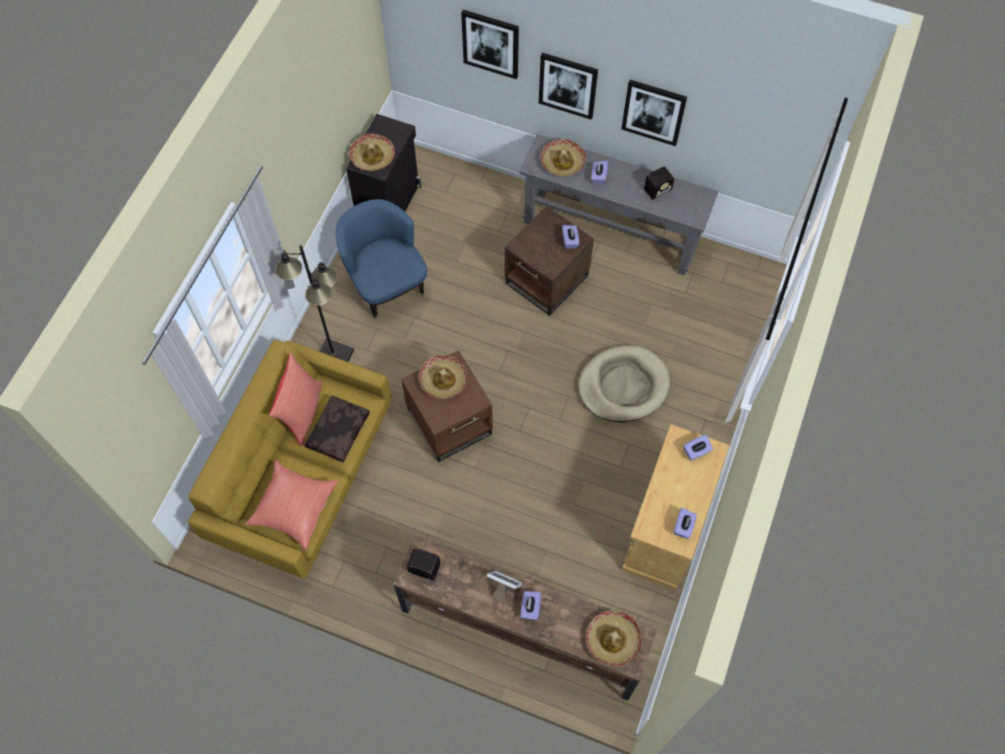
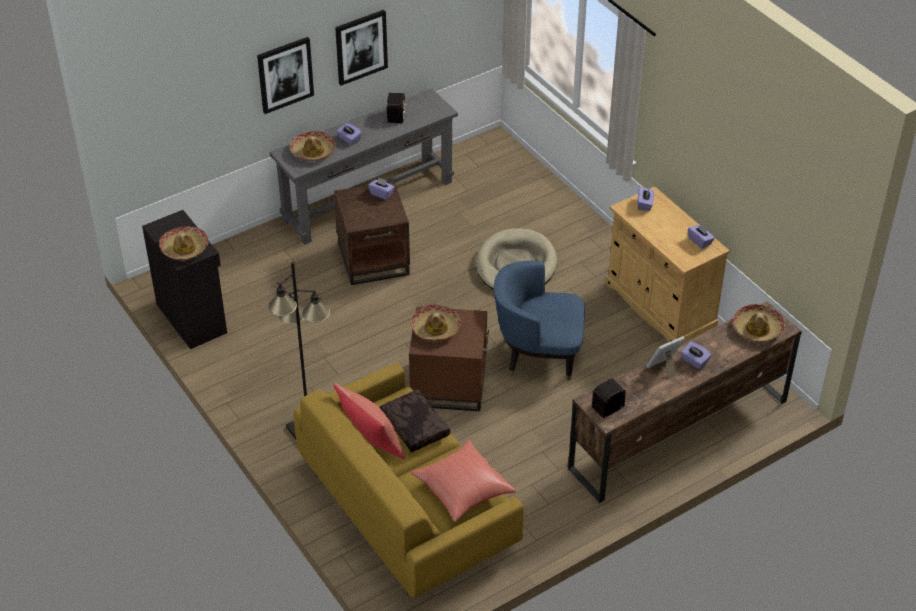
camera: 55 degrees left, 20 degrees down
(386, 284) = (271, 359): blue armchair -> blue armchair (538, 356)
(491, 43) = (209, 80): picture -> none

